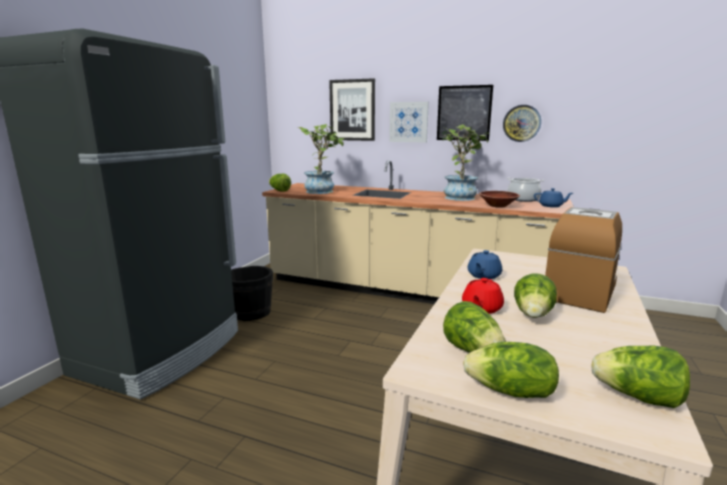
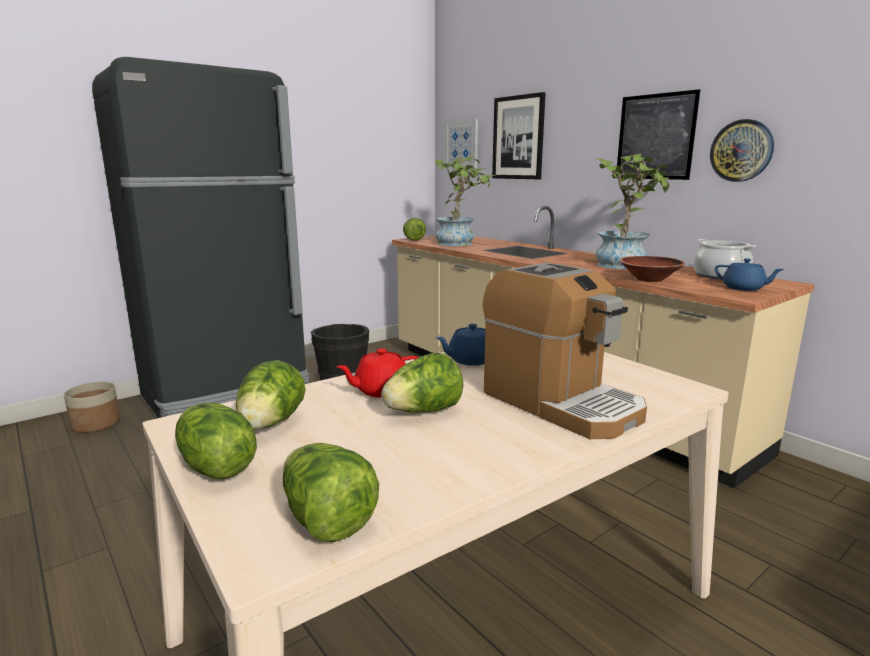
camera: 30 degrees right, 0 degrees up
(45, 419) = (96, 424): none -> planter
(408, 122) = (582, 152): picture -> picture (462, 144)
(580, 291) = (560, 403): coffee machine -> coffee machine turned 75 degrees clockwise

